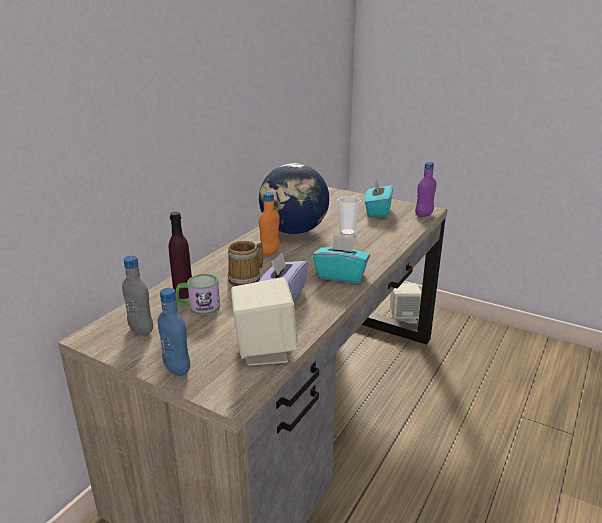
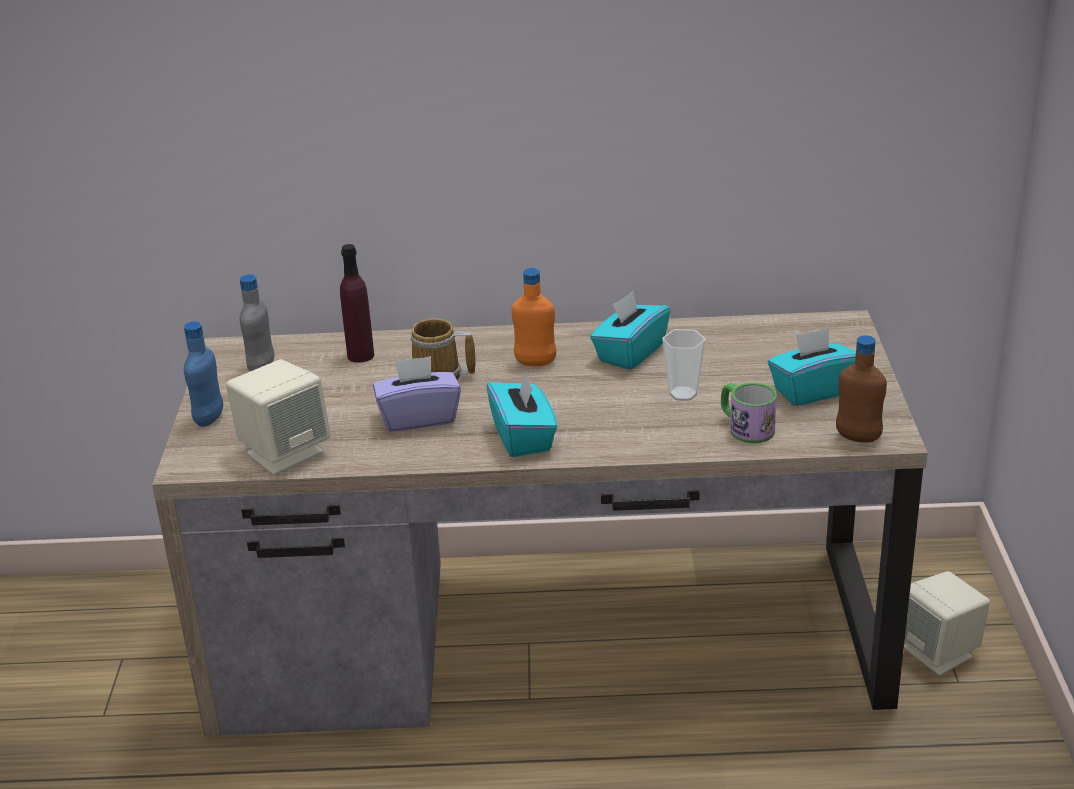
camera: 60 degrees right, 5 degrees up
(198, 307) = (339, 377): mug -> mug (745, 427)
(294, 231) = (630, 353): globe -> turquoise tissue box
(424, 215) = (858, 437): purple bottle -> brown bottle

